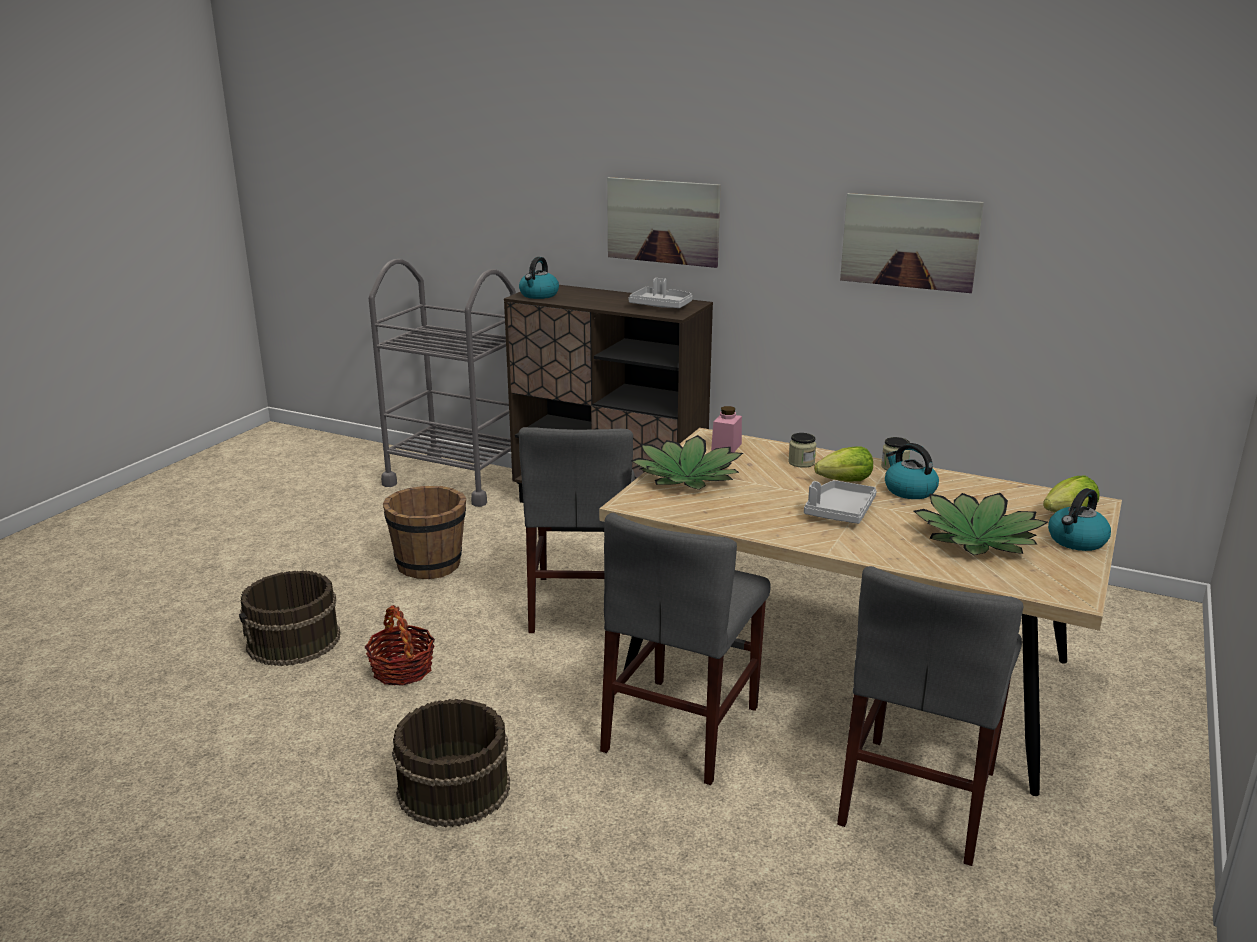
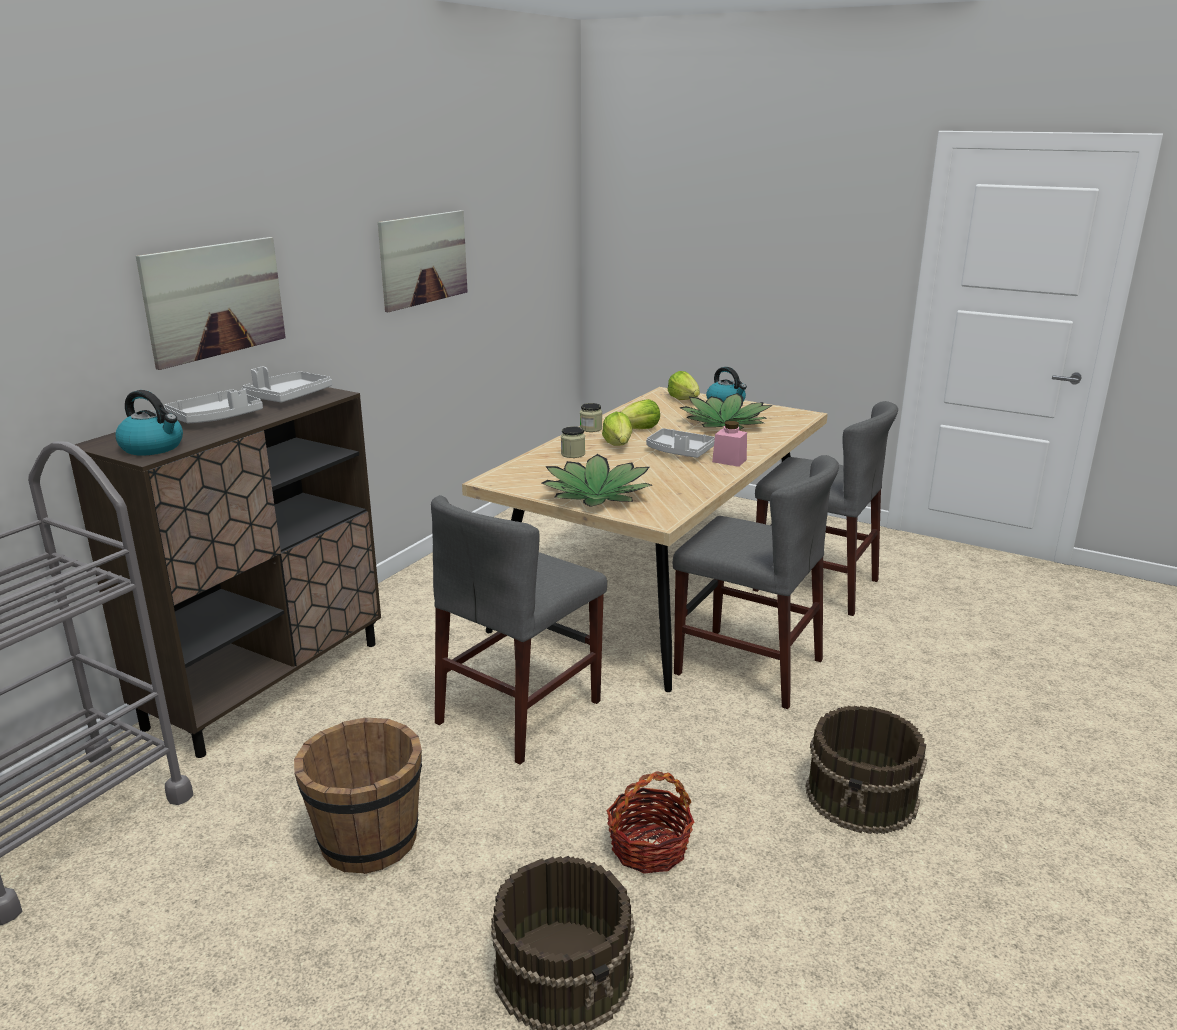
camera: 85 degrees left, 0 degrees up
(582, 604) = (519, 712): grey chair -> grey chair turned 120 degrees clockwise
(602, 298) = (216, 418): none -> grey tray
(726, 446) = (523, 476): pink jar -> pink jar (729, 461)
(909, 490) = (639, 430): kettle -> lettuce

